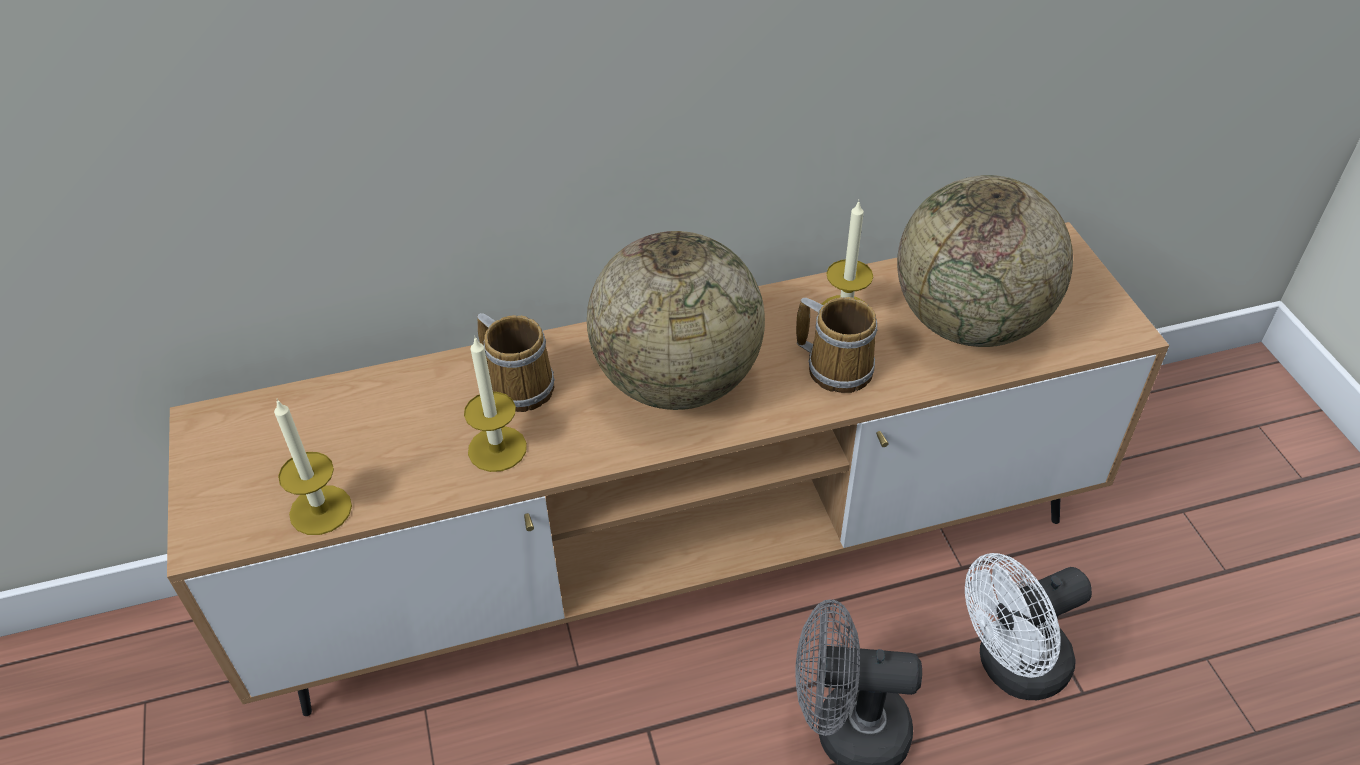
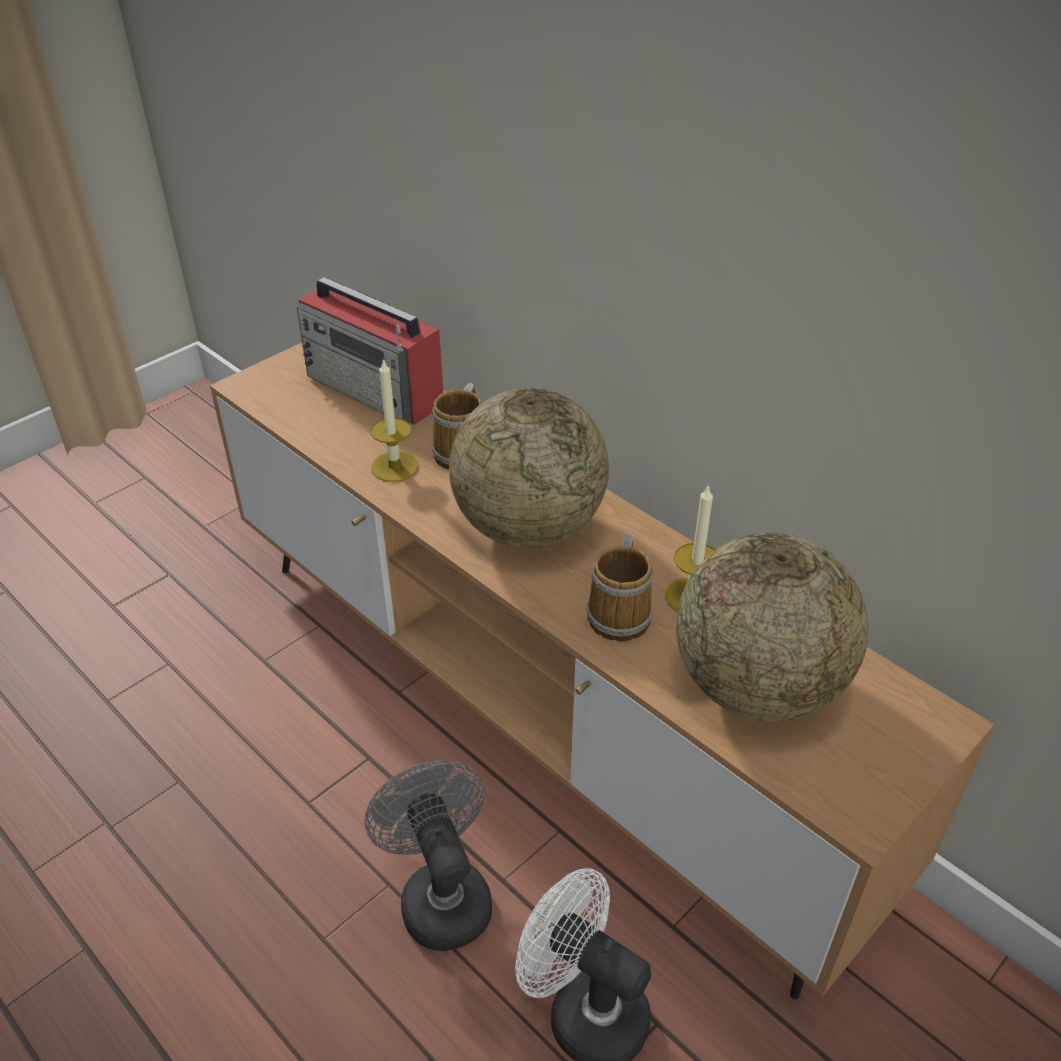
camera: 60 degrees right, 5 degrees down
(320, 510) = (292, 417): candle -> none
(342, 416) = (376, 390): none -> radio

